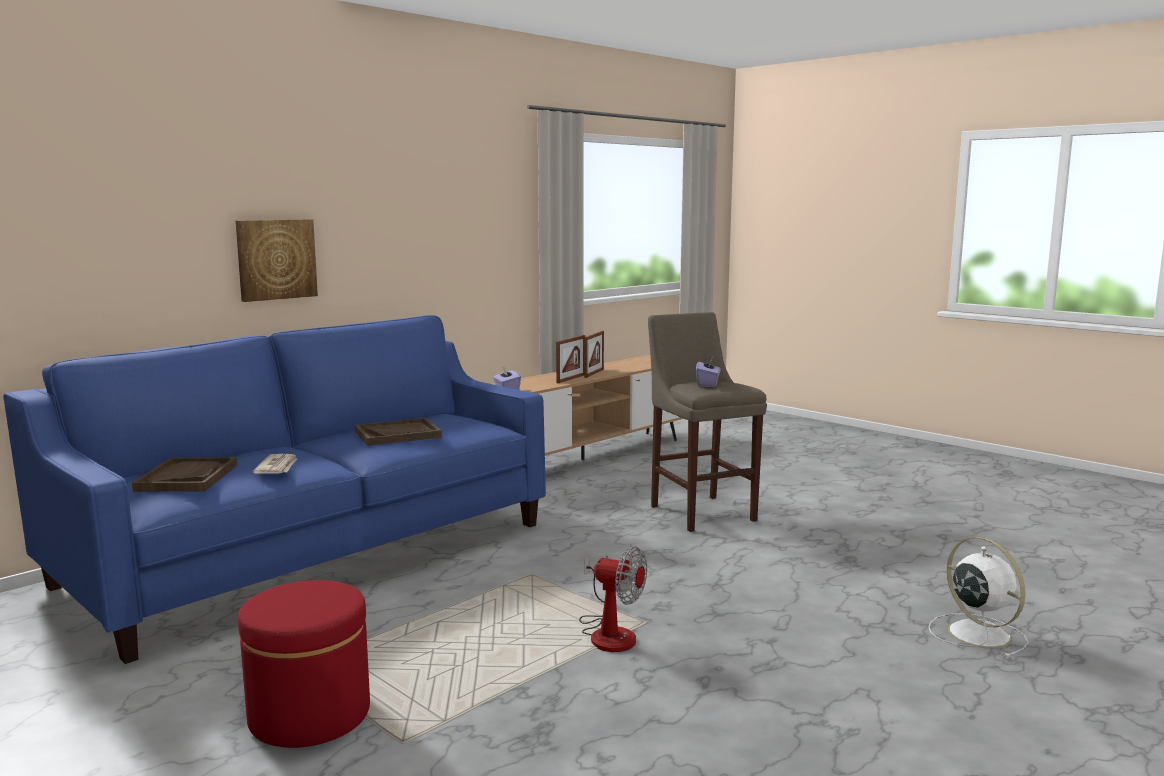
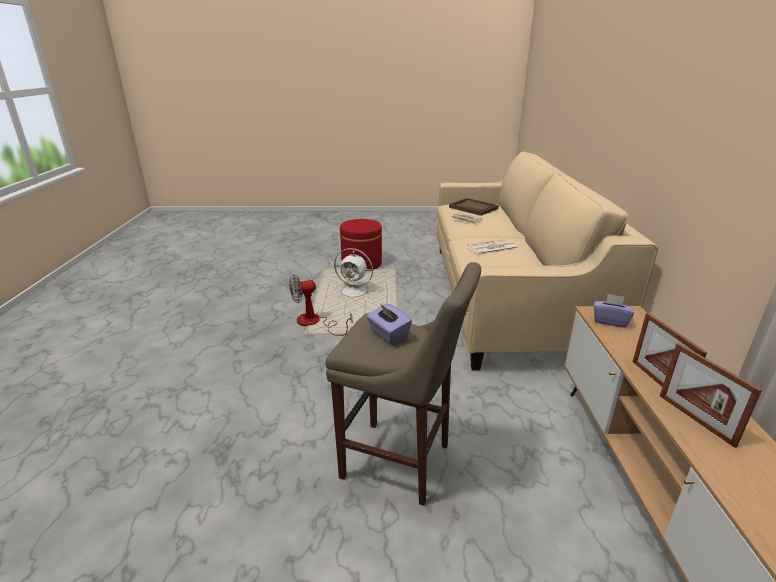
camera: 135 degrees right, 15 degrees up
(276, 259) = (622, 130): picture -> none
(311, 555) = (507, 297): blue sofa -> beige sofa
(398, 434) = (492, 248): brown tray -> newspaper
(976, 633) = (111, 413): white fan -> white fan (355, 291)

